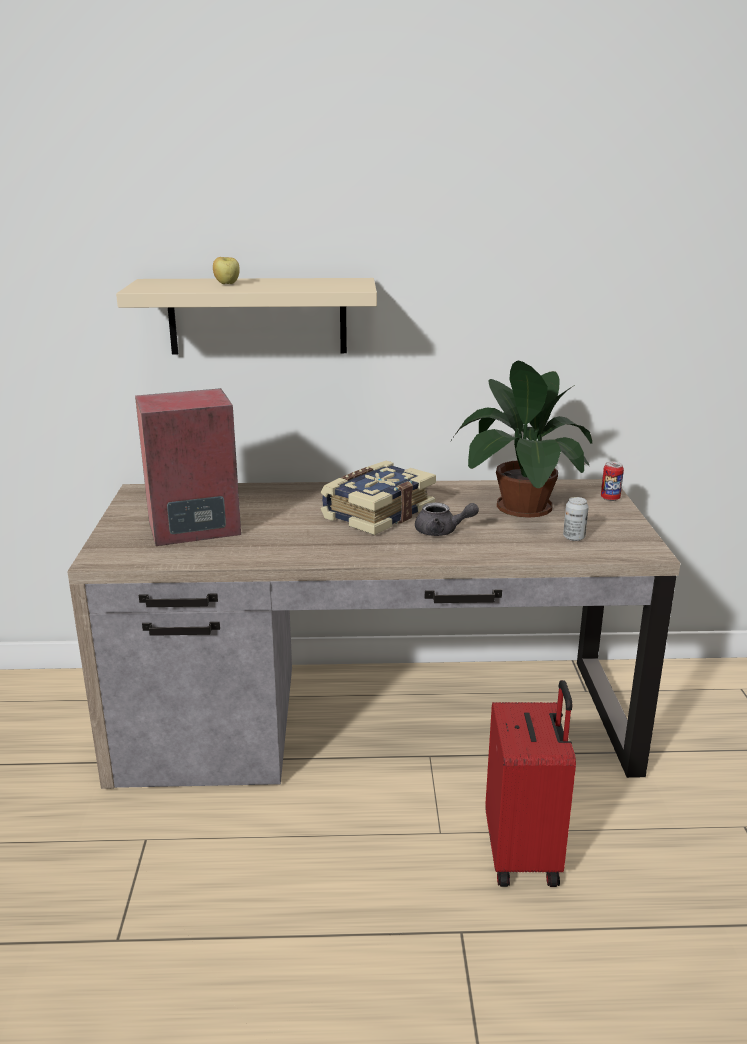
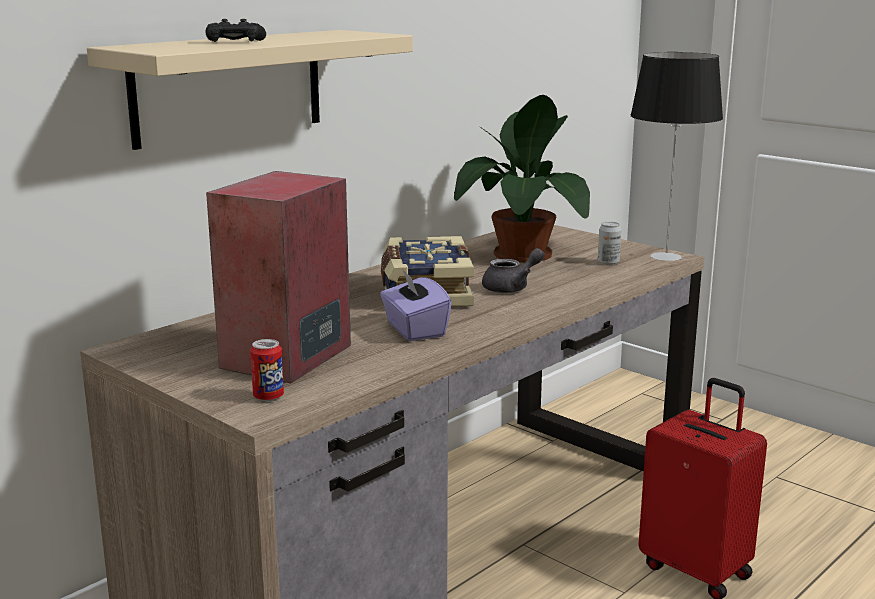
camera: 45 degrees left, 5 degrees down
(227, 284) = (235, 41): apple -> black game controller
(300, 539) = (414, 330): none -> purple tissue box
(610, 498) = (564, 232): can -> can (268, 397)
(640, 549) = (664, 256): none -> table lamp

